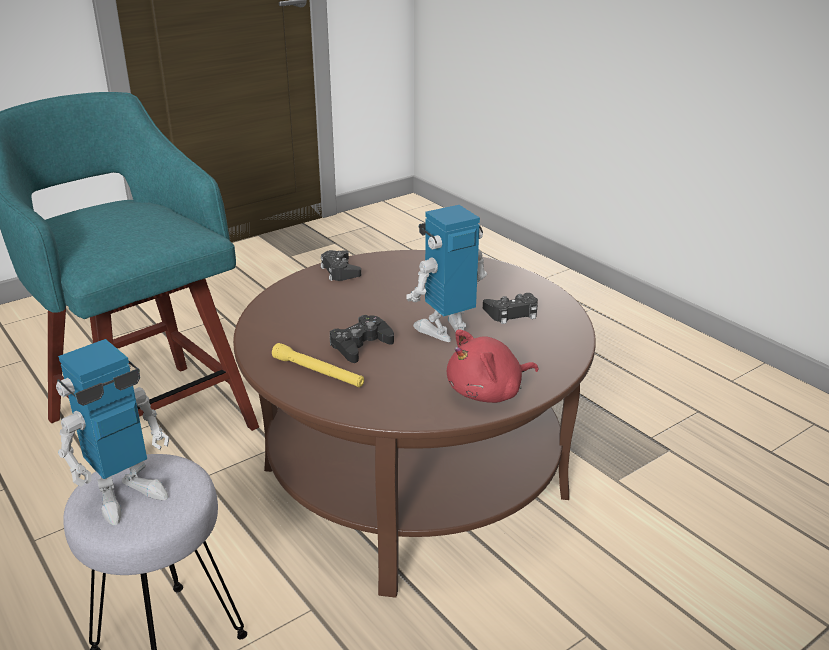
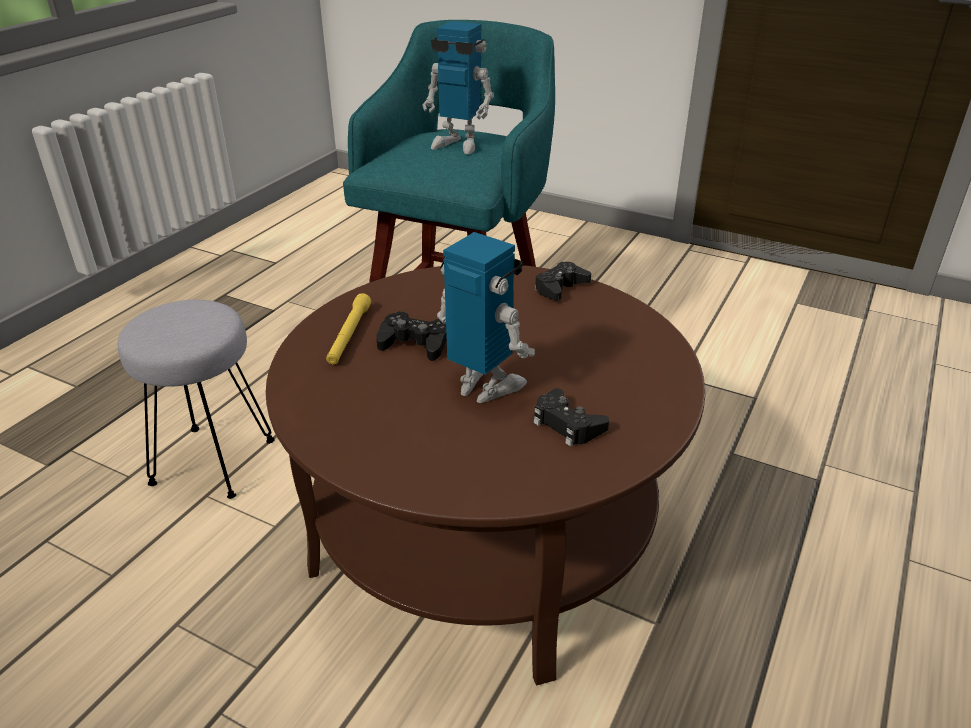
camera: 65 degrees right, 5 degrees up
(126, 495) = (175, 320): toy robot -> toy robot (458, 144)
(488, 392) = (368, 450): red plush toy -> none

